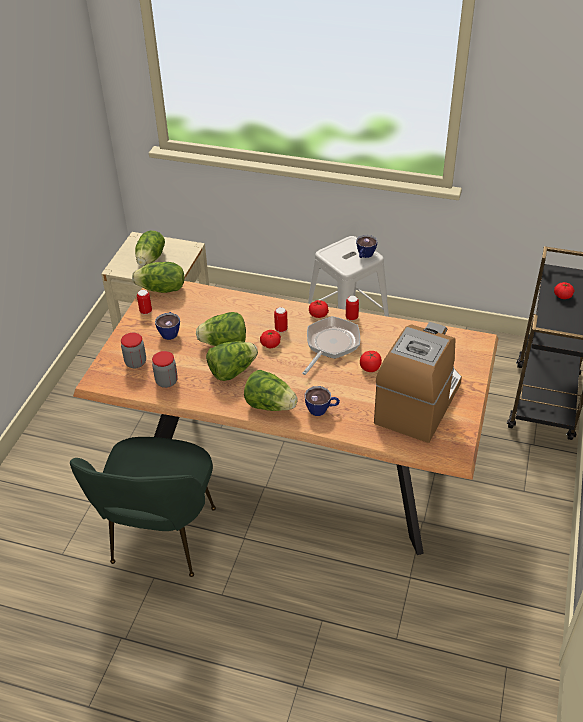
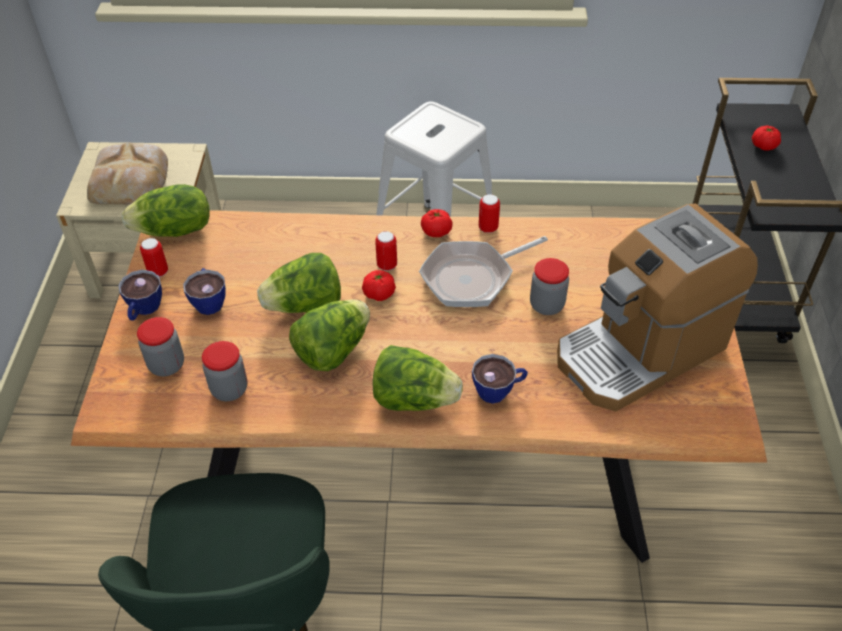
camera: 15 degrees left, 5 degrees up
(151, 258) = (130, 179): lettuce -> bread
(330, 345) = (472, 278): frying pan -> frying pan turned 135 degrees counterclockwise
(364, 256) = (458, 128): cup -> cup (144, 310)
(370, 368) = (546, 305): tomato -> jar
(418, 403) = (640, 350): coffee machine -> coffee machine turned 135 degrees counterclockwise

